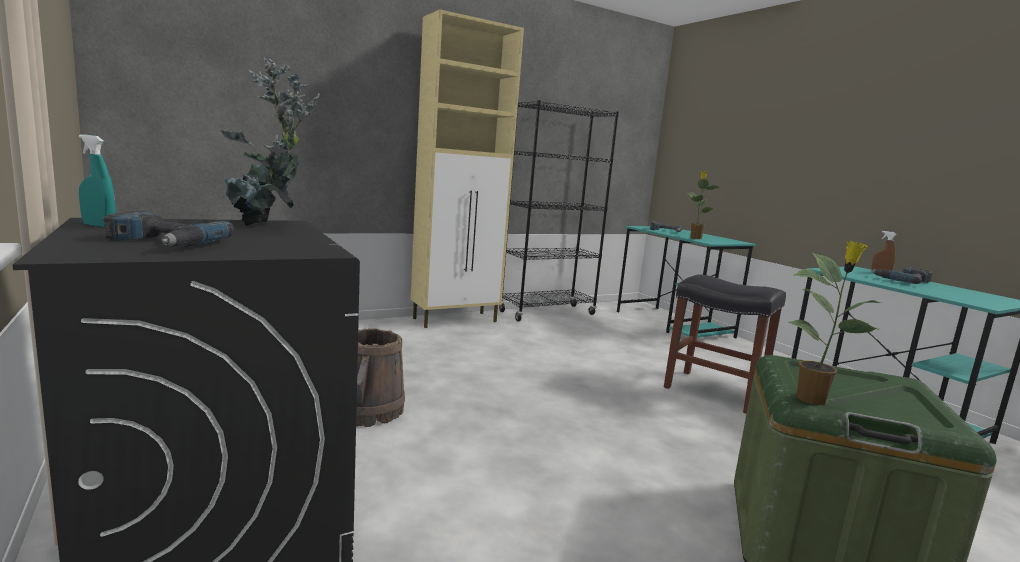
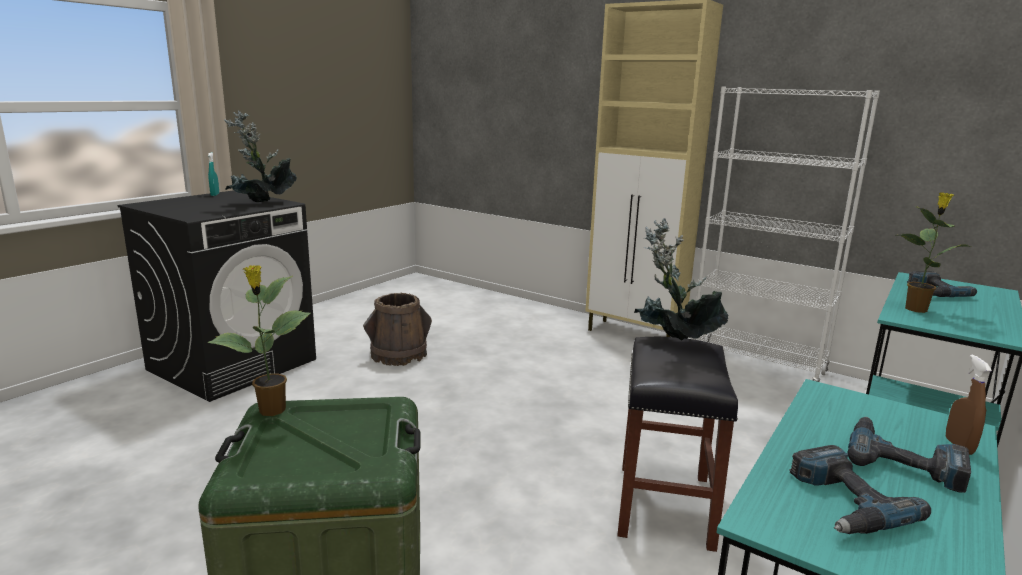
camera: 65 degrees right, 5 degrees up
(163, 243) = (183, 204): power drill -> power drill (842, 502)
(547, 313) = (756, 366): black bookcase -> white bookcase
(704, 277) = (672, 342): none -> potted plant

